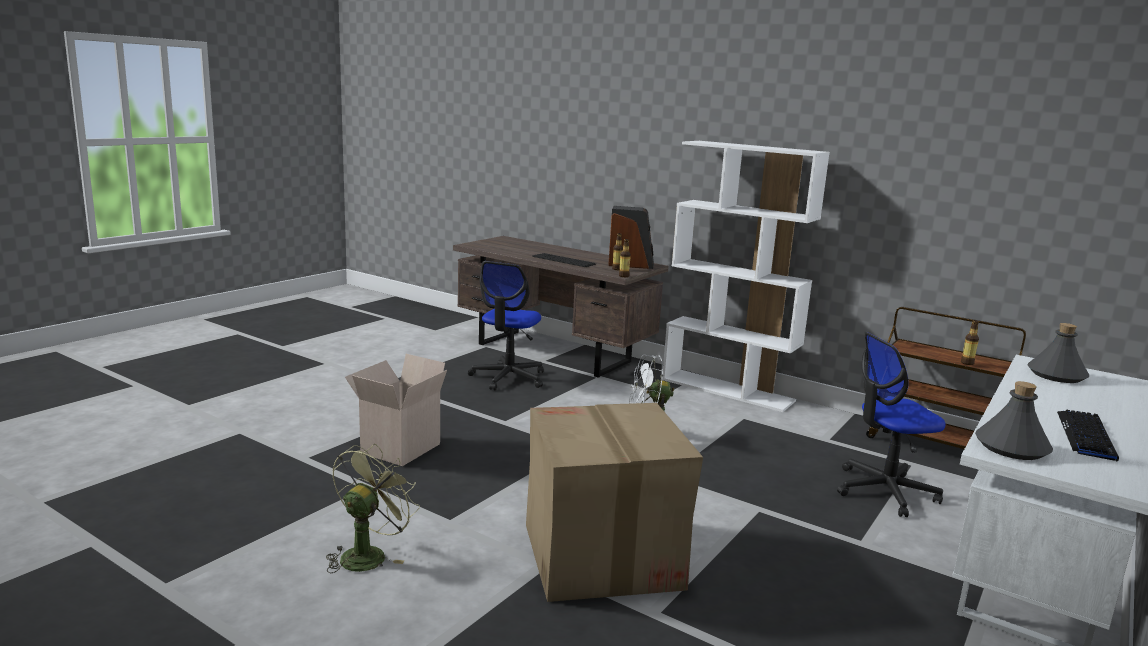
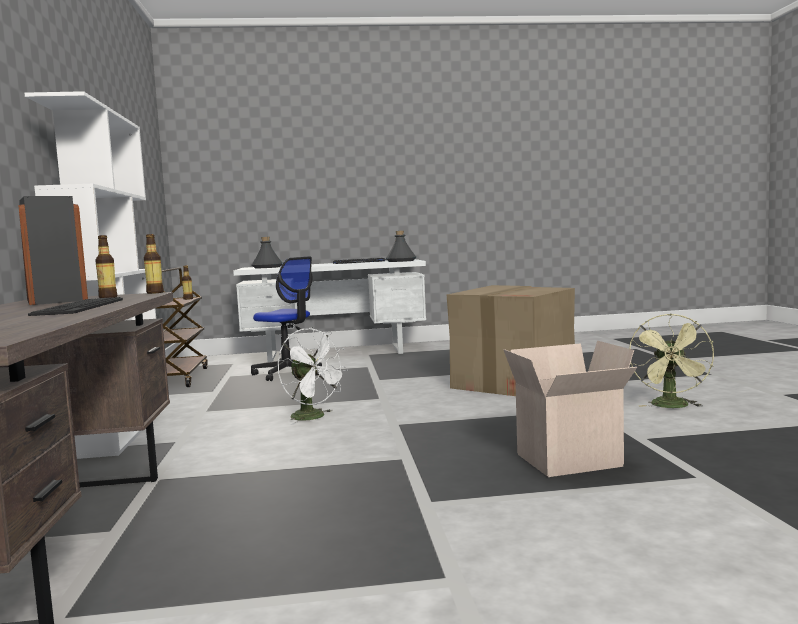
camera: 130 degrees left, 10 degrees down
(368, 554) = (672, 407): green fan -> green fan turned 60 degrees counterclockwise
(508, 378) = (251, 514): office chair -> none

